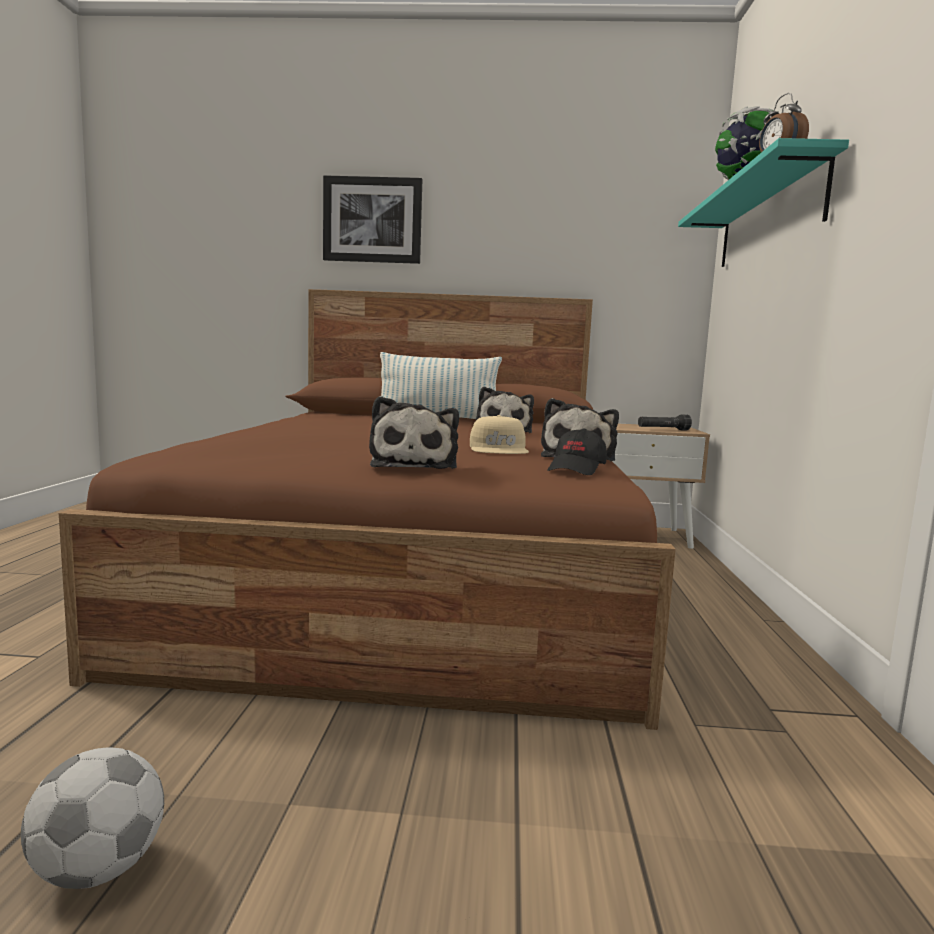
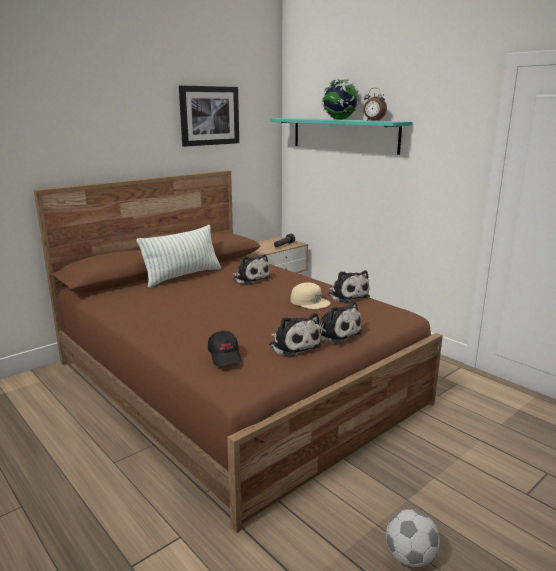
camera: 45 degrees left, 10 degrees up
(323, 457) = (293, 345): none -> plush toy
(372, 220) = (75, 125): picture -> picture (209, 116)
(577, 469) = (378, 308): black cap -> black cap (225, 356)

